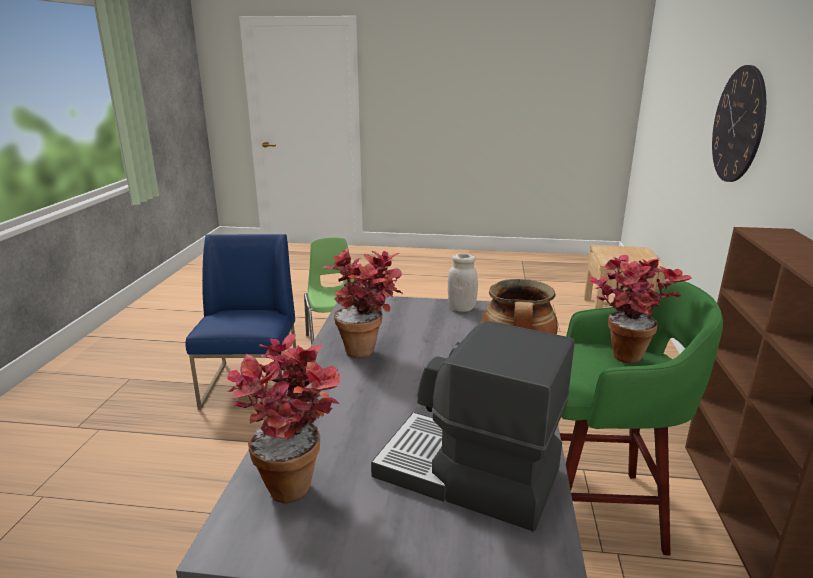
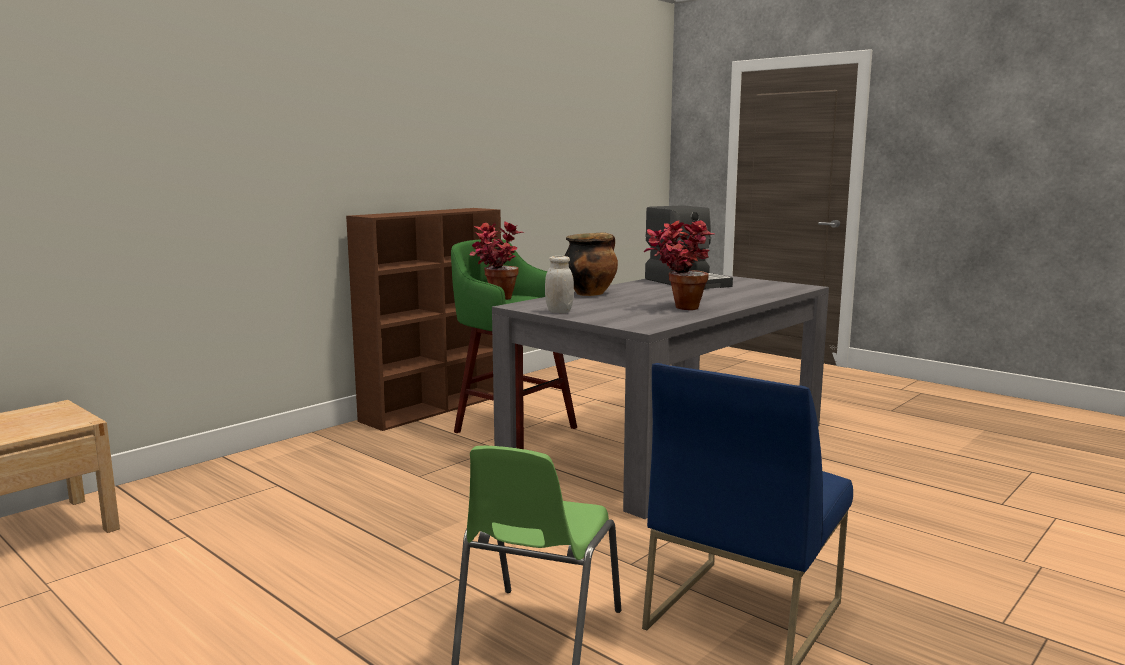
camera: 145 degrees left, 10 degrees down
(293, 478) = (770, 290): potted plant -> none
(738, 125) = (177, 151): wall clock -> none

